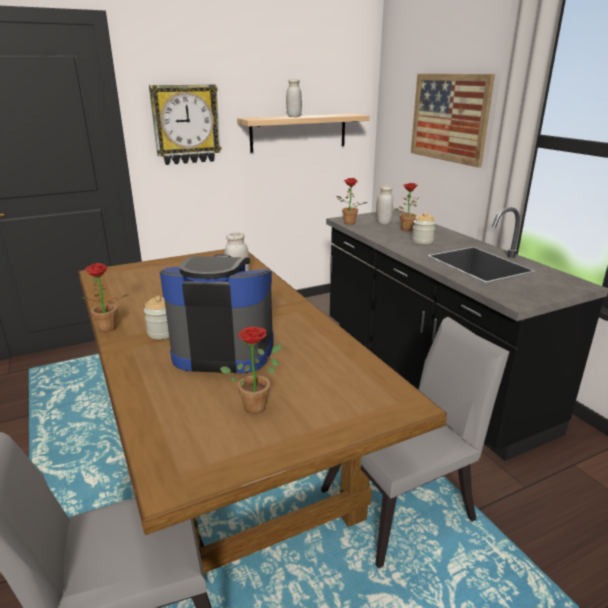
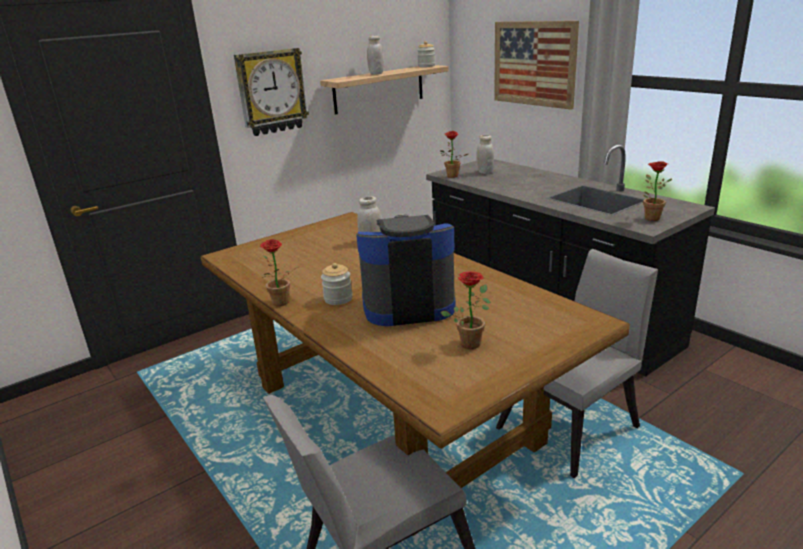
camera: 10 degrees left, 0 degrees up
(405, 228) = (509, 175): potted plant -> potted plant (649, 217)
(422, 241) = (533, 185): jar -> jar (426, 66)

